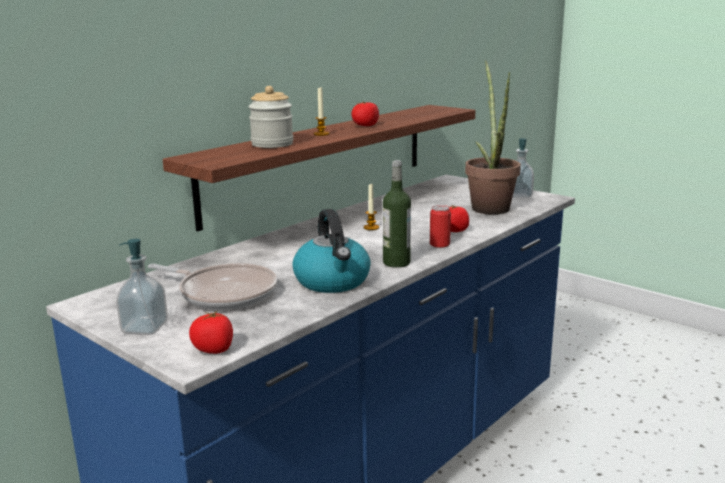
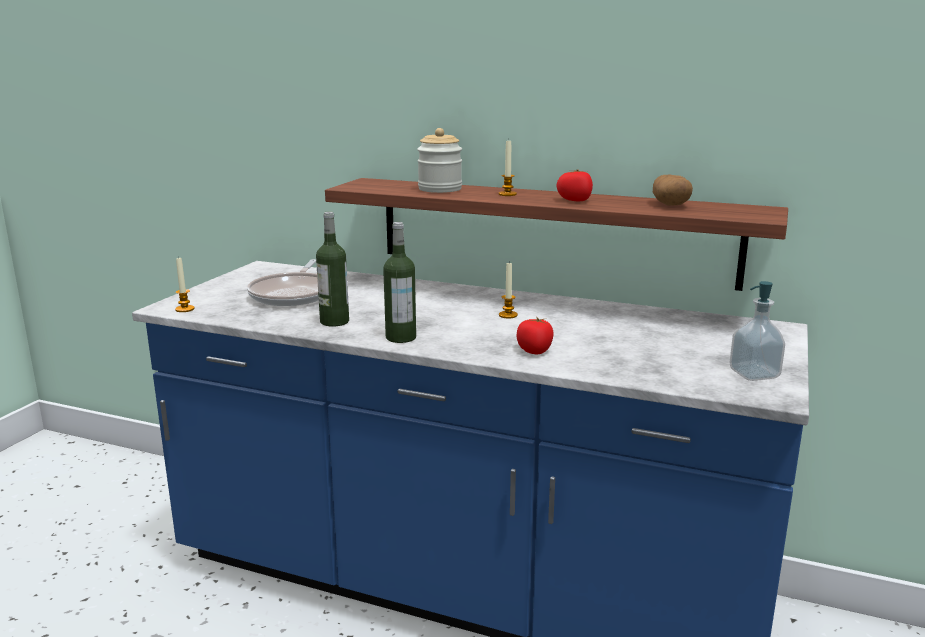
camera: 70 degrees right, 0 degrees up
(145, 328) = (220, 287): soap dispenser -> none
(214, 349) = (185, 309): tomato -> candle
(333, 281) = (334, 321): kettle -> bottle
(403, 115) = (670, 205): none -> potato
(439, 244) = (475, 349): can -> none
(489, 206) = (667, 360): potted plant -> none

